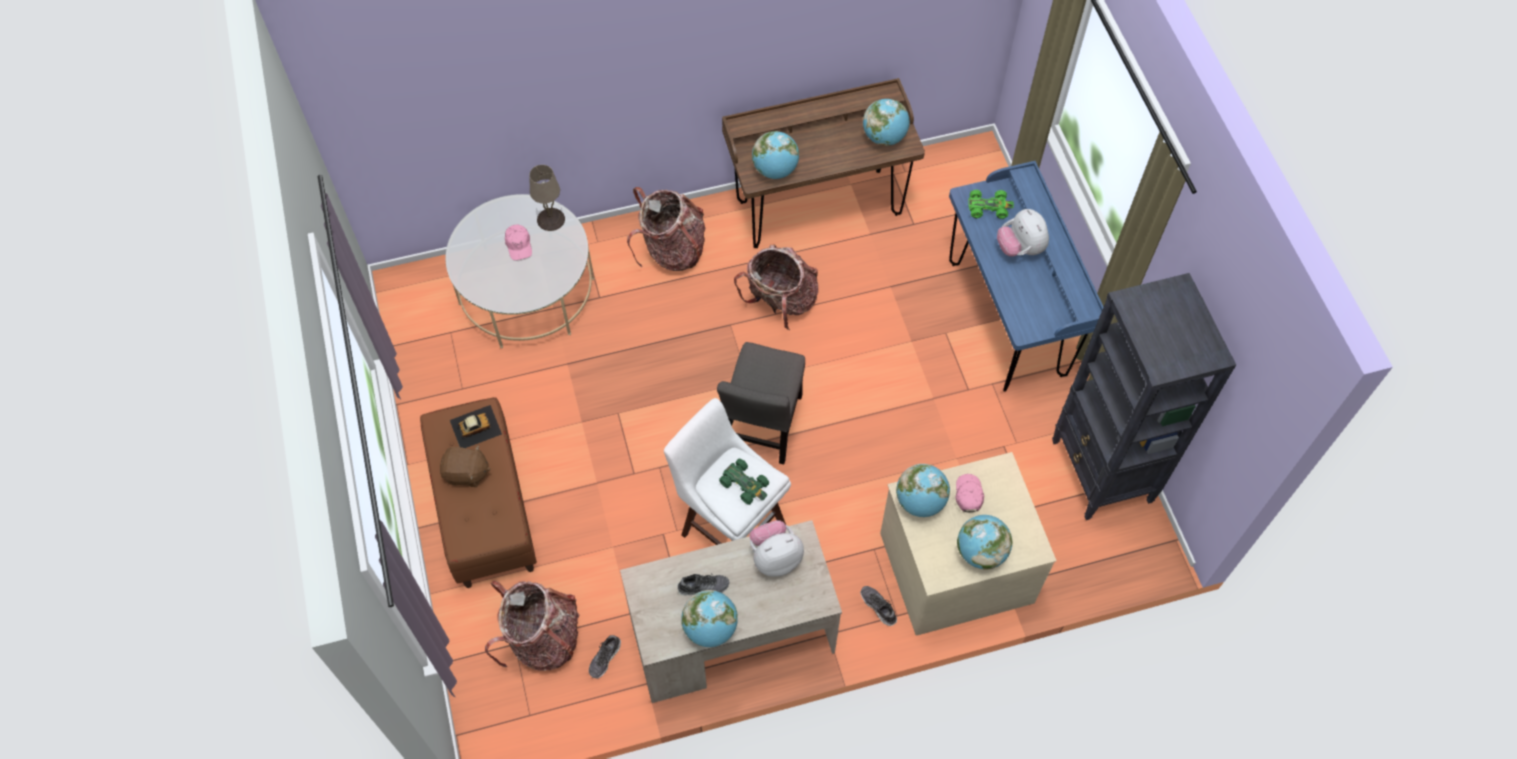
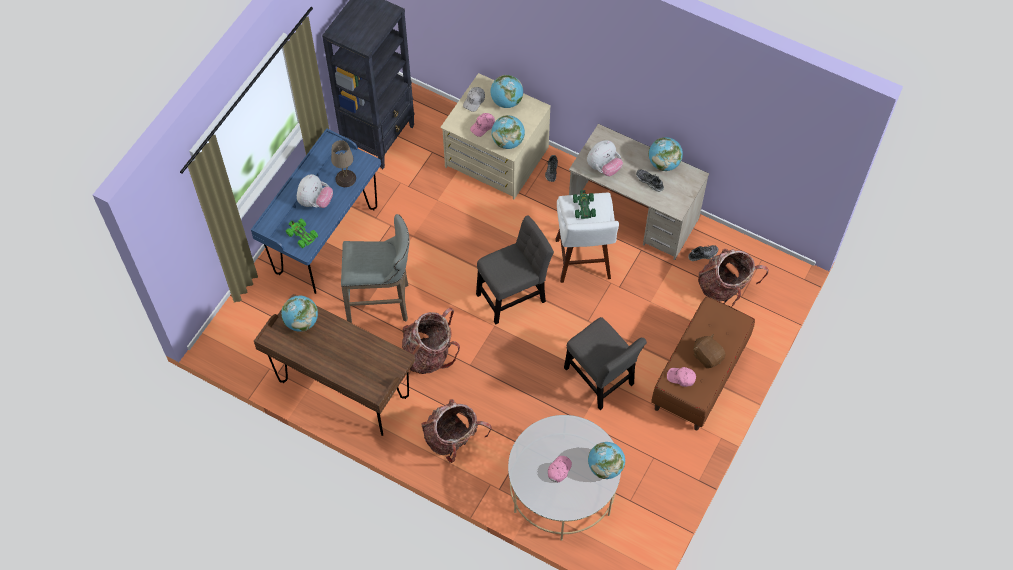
camera: 135 degrees left, 0 degrees up
(475, 427) = (681, 378): toy car -> pink cap
(551, 219) = (524, 471): beige table lamp -> beige table lamp (345, 178)
(587, 418) = (600, 379): none -> grey chair
(775, 170) = (383, 355): globe -> globe (605, 467)
(775, 557) = (603, 167): plush toy -> plush toy turned 60 degrees counterclockwise
(881, 309) = (382, 302): none -> grey stool
(1015, 518) = (474, 101): none -> white cap

